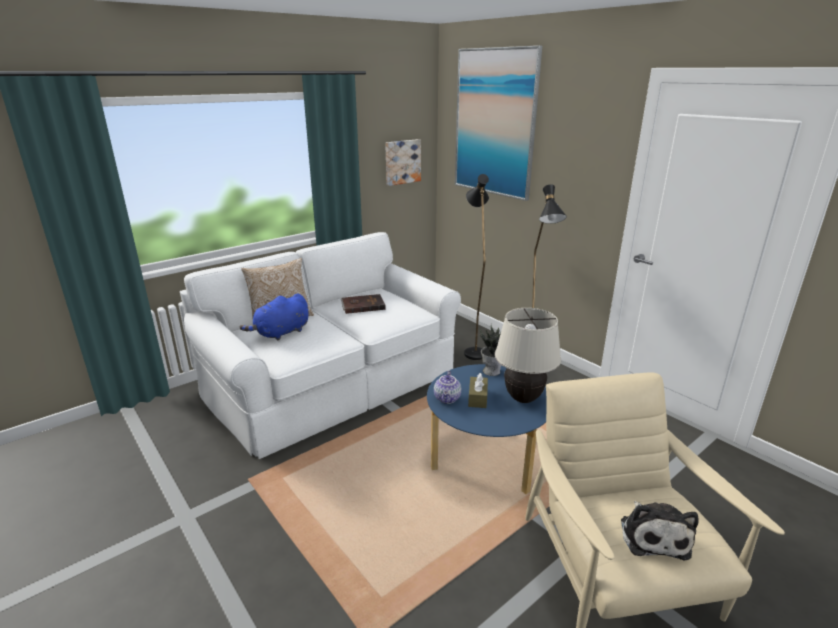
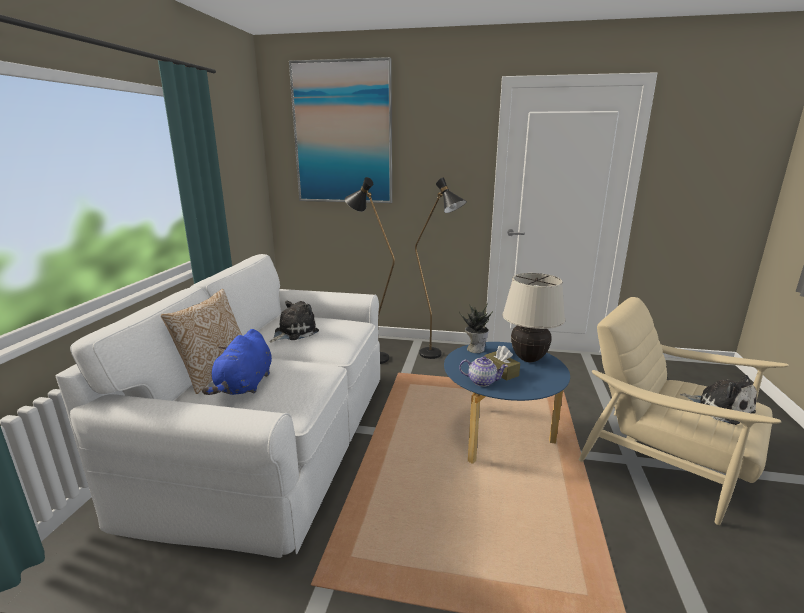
camera: 40 degrees left, 5 degrees down
(362, 305) = (293, 332): brown book -> plush toy
(402, 162) = (244, 179): picture -> none
(448, 399) = (482, 381): teapot -> teapot turned 45 degrees counterclockwise

